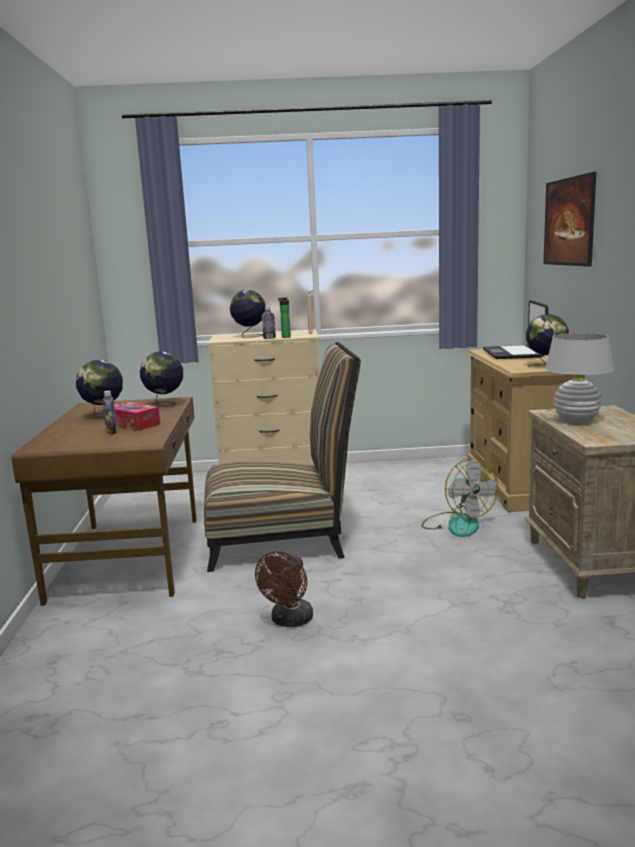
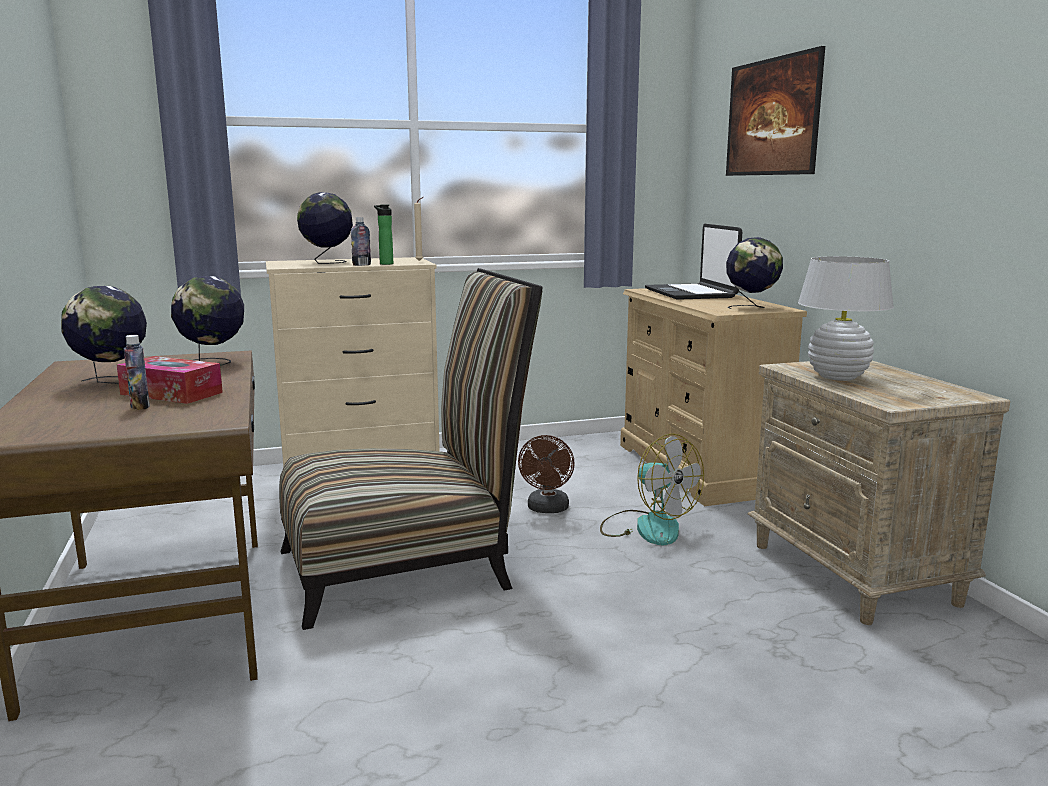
camera: 15 degrees left, 0 degrees up
(289, 621) = (470, 706): brown fan -> brown fan (547, 509)

